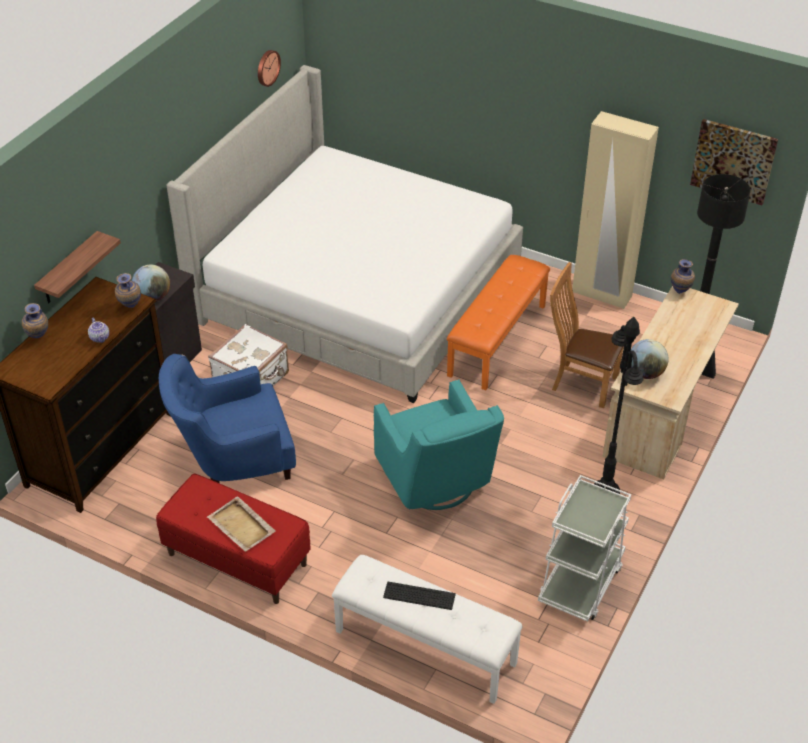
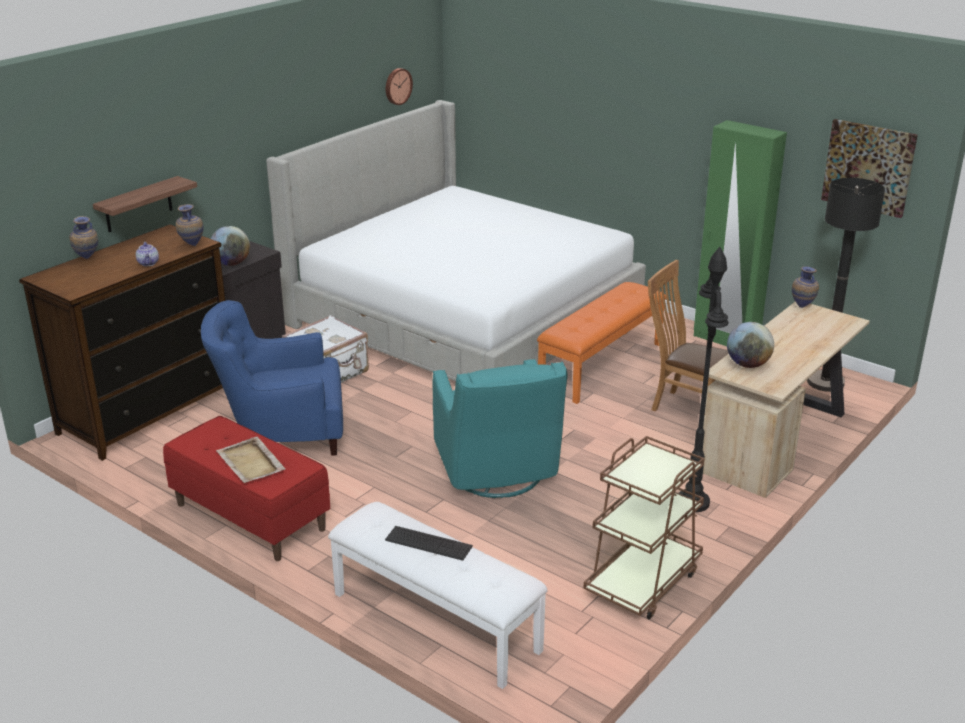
camera: 10 degrees right, 15 degrees down
(580, 582) = (642, 582): white cart -> brown cart
(601, 294) = (725, 340): beige wardrobe -> green wardrobe

